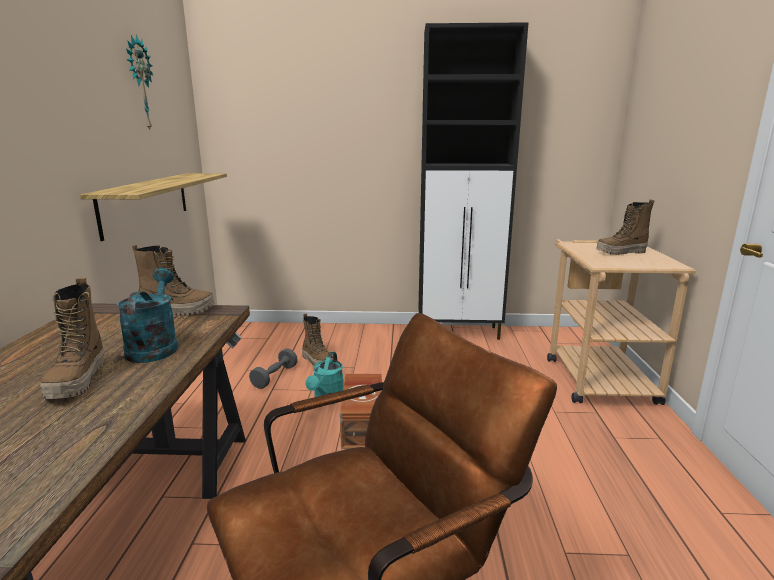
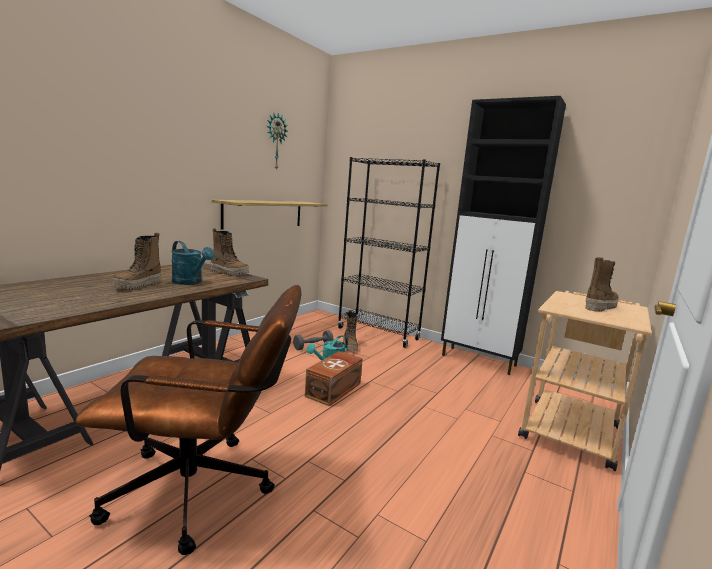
camera: 30 degrees right, 5 degrees down
(154, 346) = (190, 282): turquoise watering can -> turquoise watering can turned 105 degrees clockwise
(330, 333) = (378, 334): none -> black bookcase
(621, 253) = (599, 307): boot -> boot turned 120 degrees clockwise

